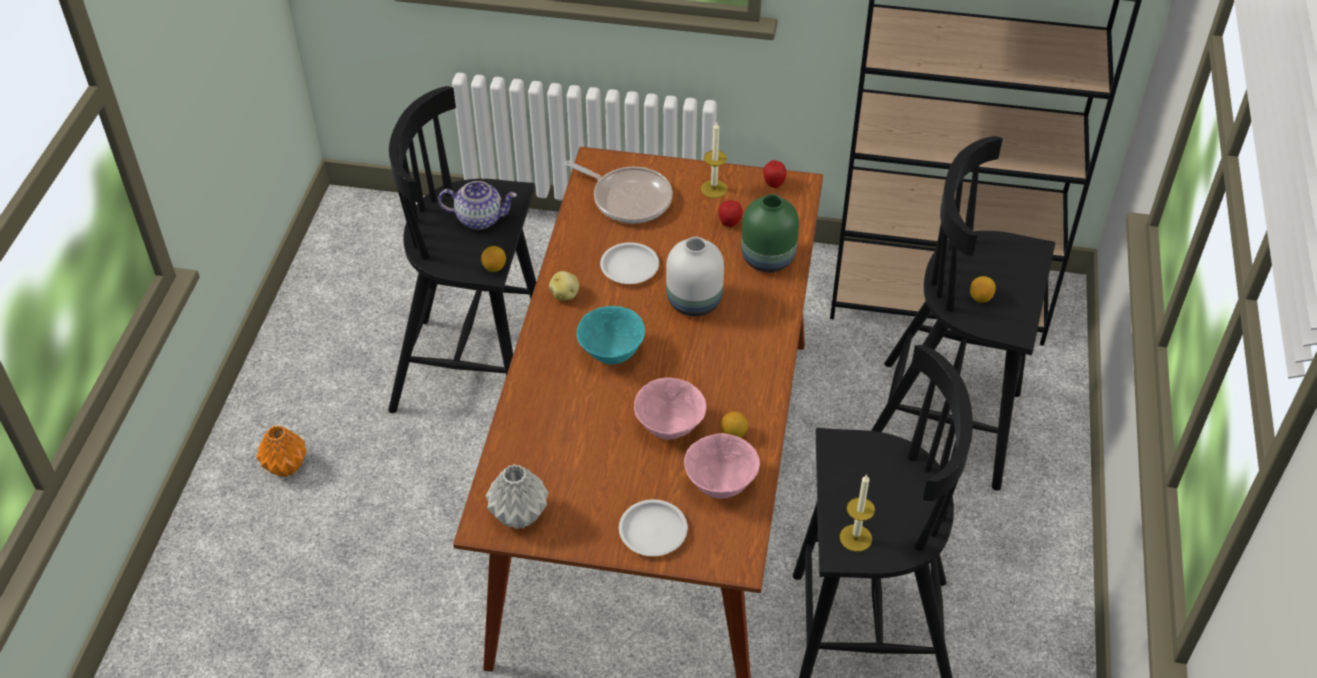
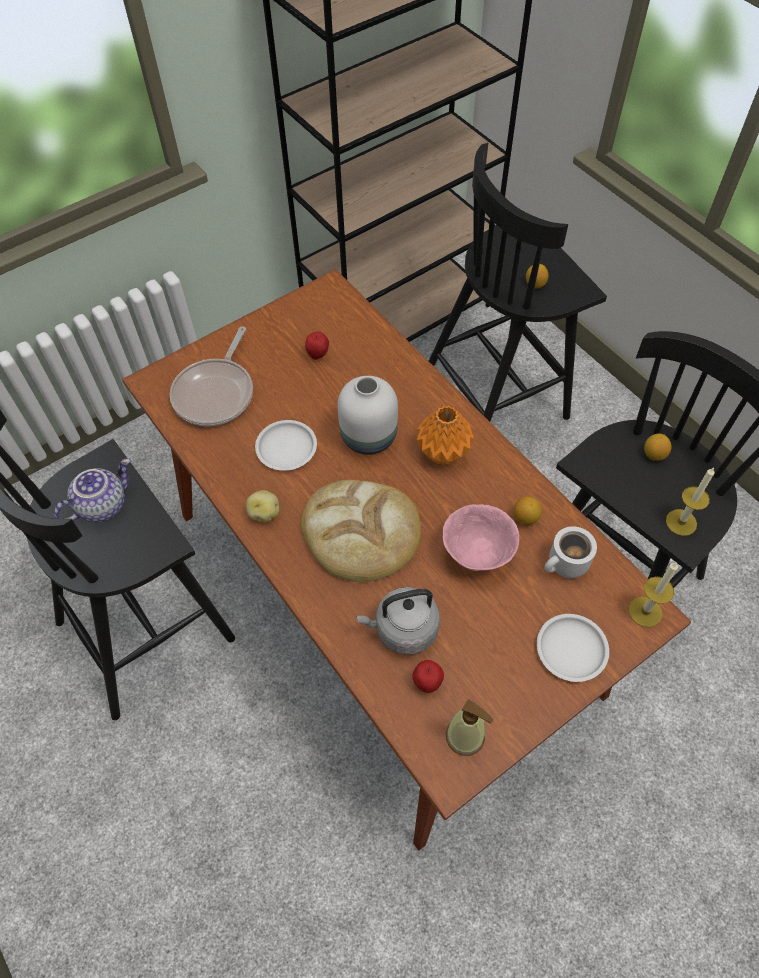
camera: 45 degrees left, 10 degrees up
(286, 468) = (78, 847): orange vase -> orange vase (444, 453)
(494, 267) = (167, 538): lemon -> lemon (654, 454)
(520, 516) = (465, 737): grey vase -> soap dispenser
(562, 429) = (403, 629): none -> grey kettle
(611, 354) = (361, 532): turquoise bowl -> bread
(628, 198) = (216, 393): frying pan -> frying pan turned 120 degrees clockwise
(714, 189) = (272, 336): candle -> candle (645, 612)
(720, 484) = (566, 566): pink bowl -> white mug
(768, 260) = (379, 362): green vase -> none
(774, 184) = (311, 301): apple -> apple (427, 683)

